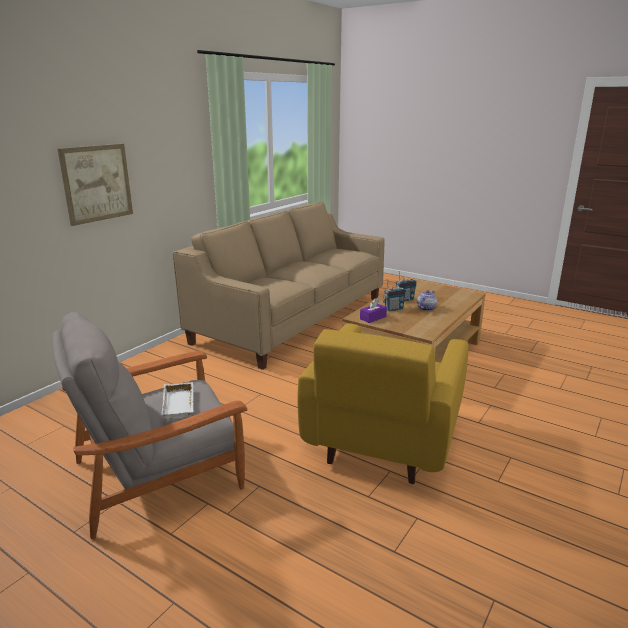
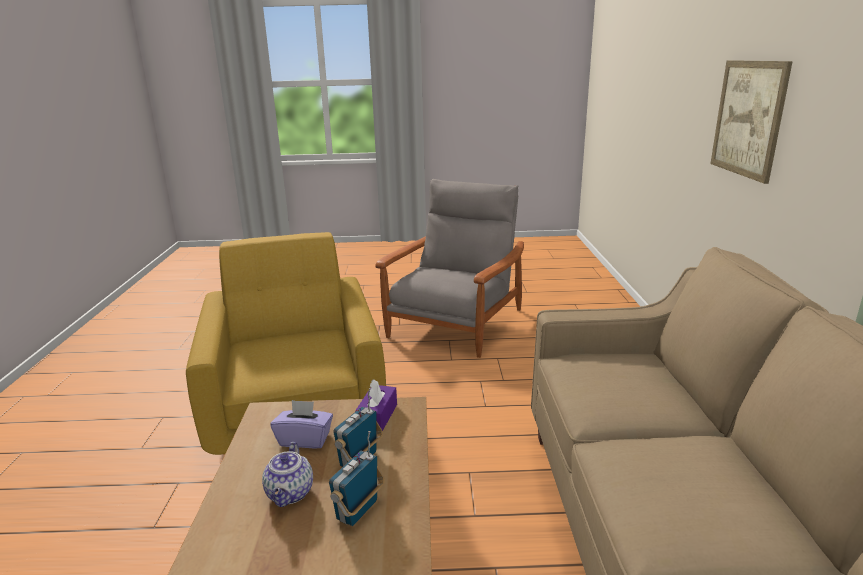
camera: 145 degrees right, 0 degrees up
(180, 404) = (442, 273): white tray -> none
(411, 320) = (305, 439): none -> purple tissue box

